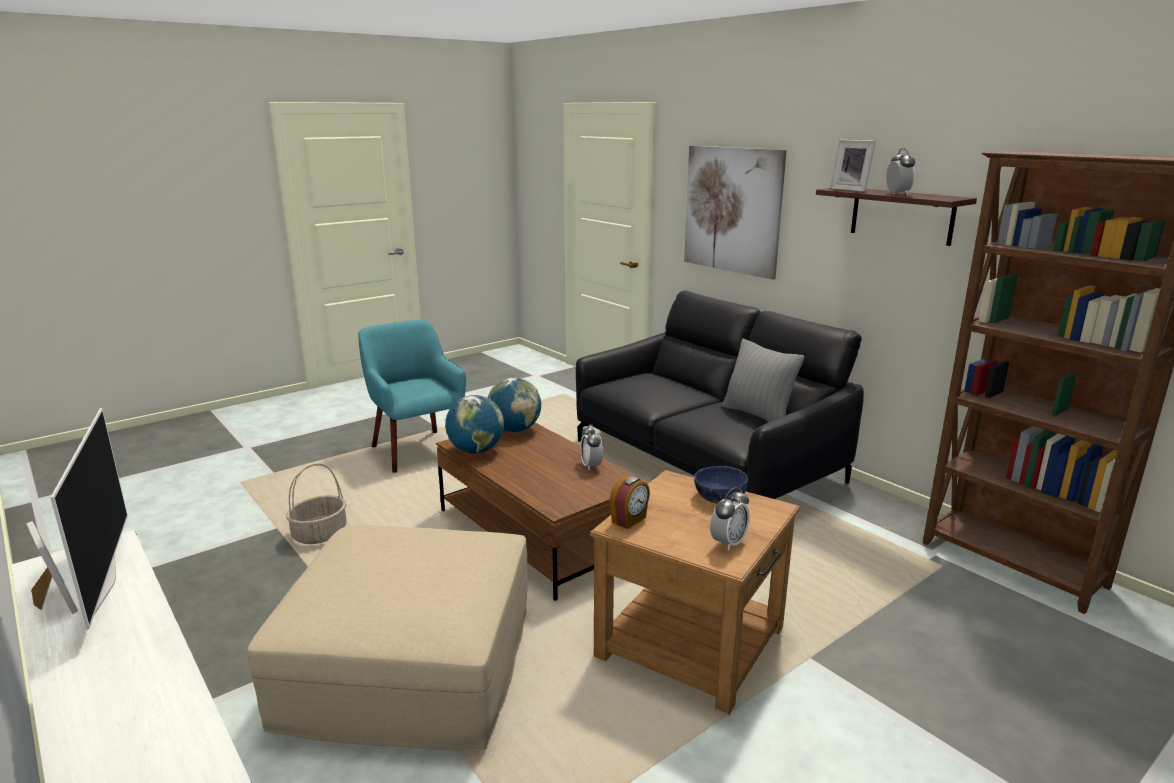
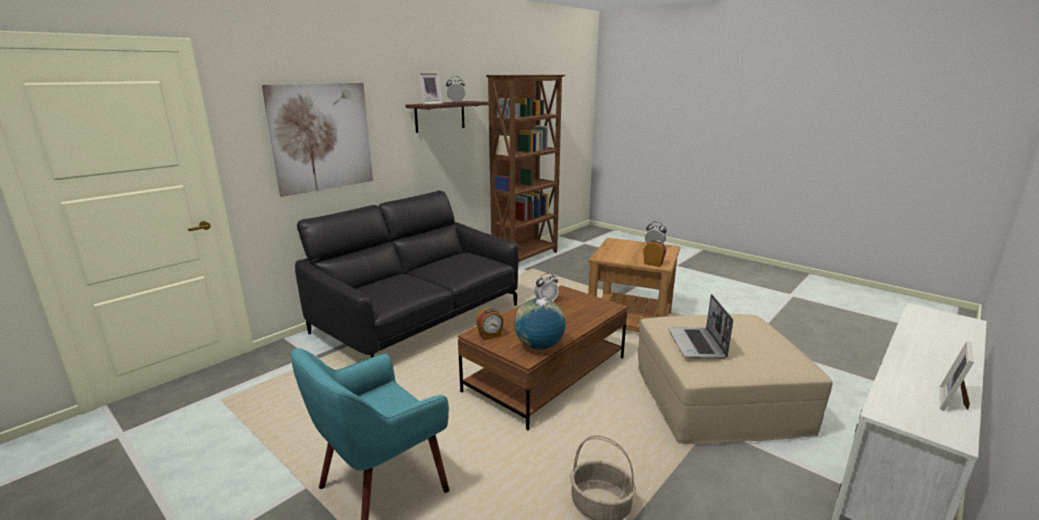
camera: 100 degrees left, 0 degrees up
(102, 584) = (913, 392): television -> none
(402, 541) = (697, 344): none -> laptop
(514, 430) = (490, 336): globe -> alarm clock
(719, 497) = (612, 249): blue bowl -> none
(758, 415) = (450, 258): grey pillow -> none

